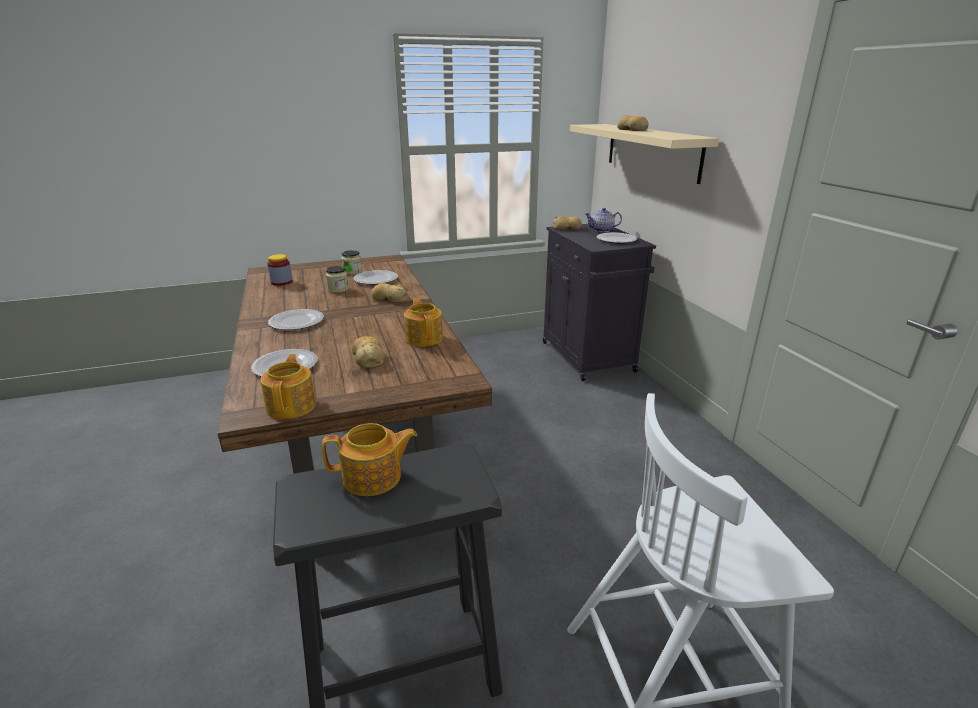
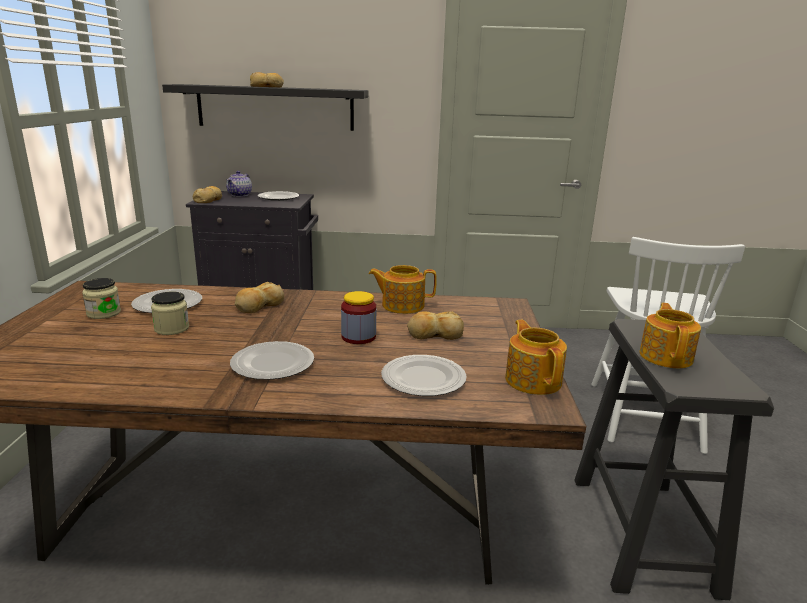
camera: 70 degrees left, 5 degrees down
(281, 282) = (55, 365): jar -> jar (358, 337)
(292, 406) = (533, 380): teapot -> teapot turned 60 degrees clockwise
(652, 151) = (275, 107): beige shelf -> black shelf

